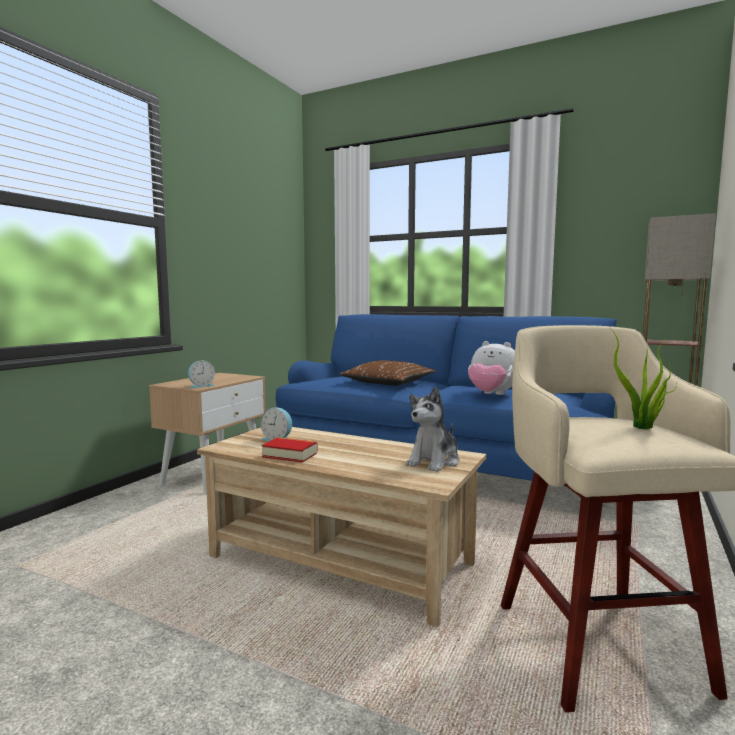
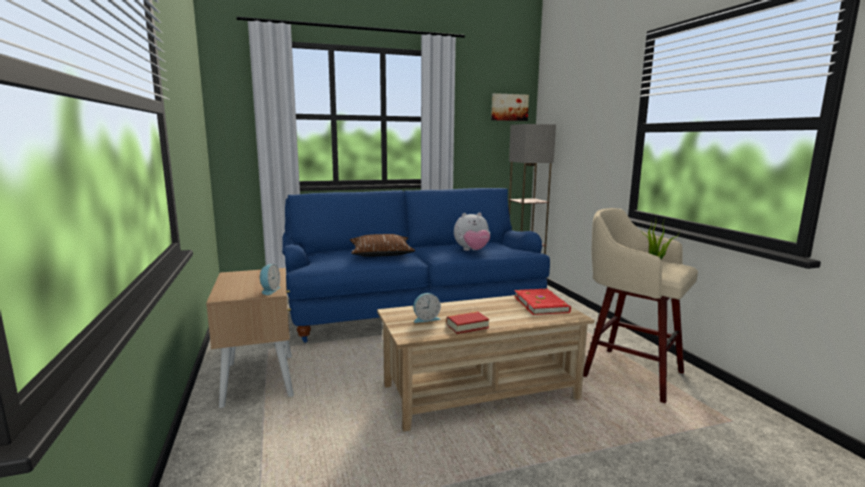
camera: 45 degrees left, 5 degrees up
(434, 462) = (541, 304): plush toy -> red book
(659, 200) = (509, 107): none -> picture

